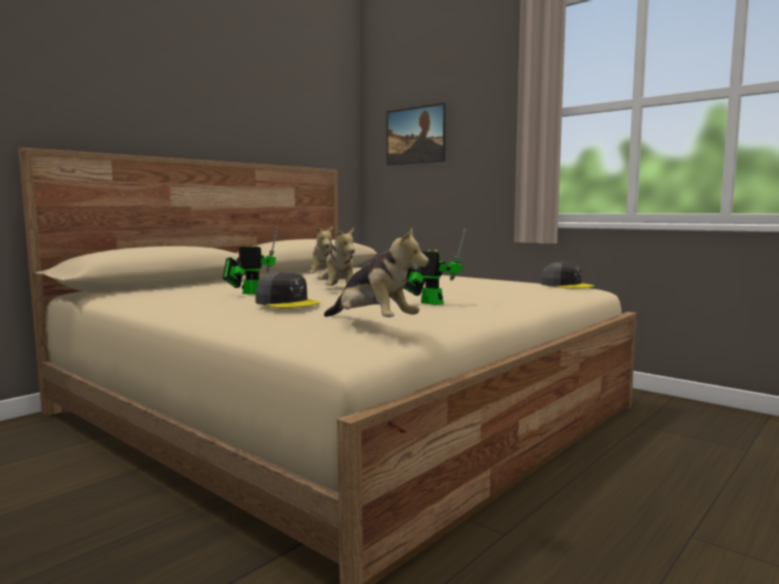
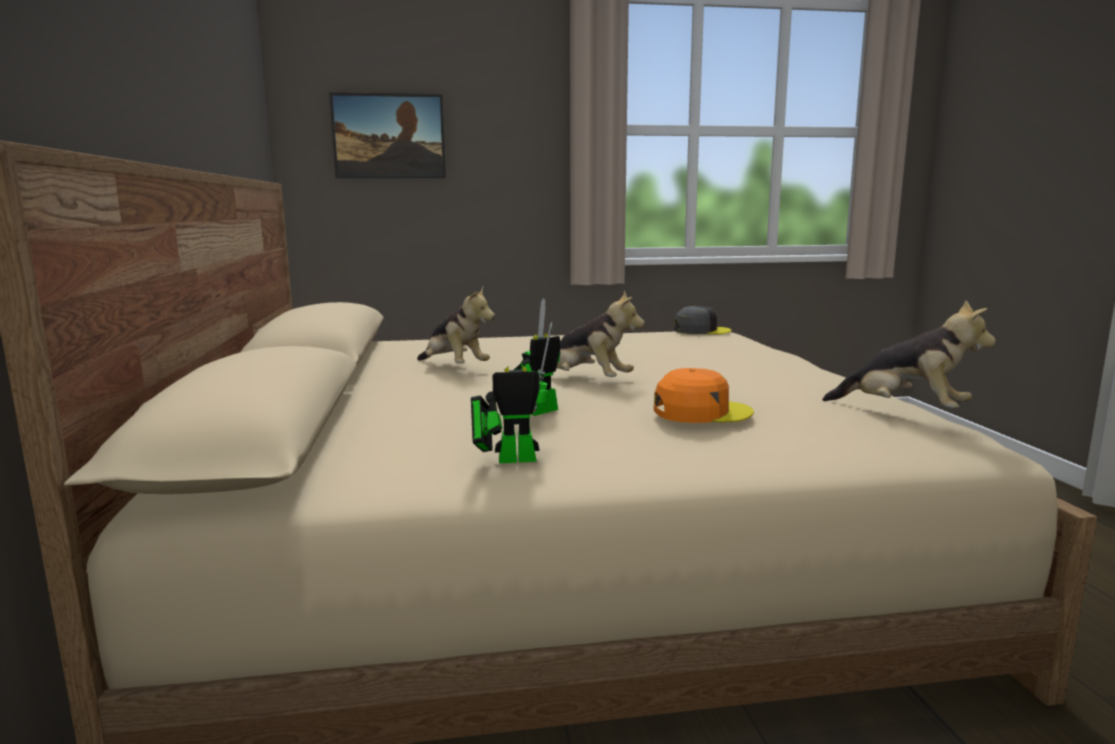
camera: 50 degrees left, 5 degrees up
(287, 303) = (701, 412): grey cap -> orange cap
(373, 323) = (904, 411): plush toy -> plush toy turned 45 degrees clockwise
(429, 303) = (748, 376): toy robot -> toy robot (510, 459)

